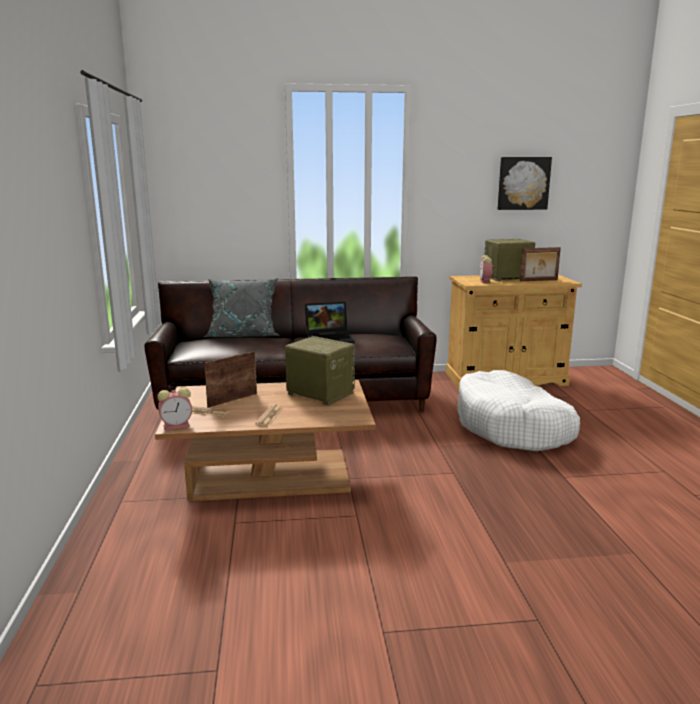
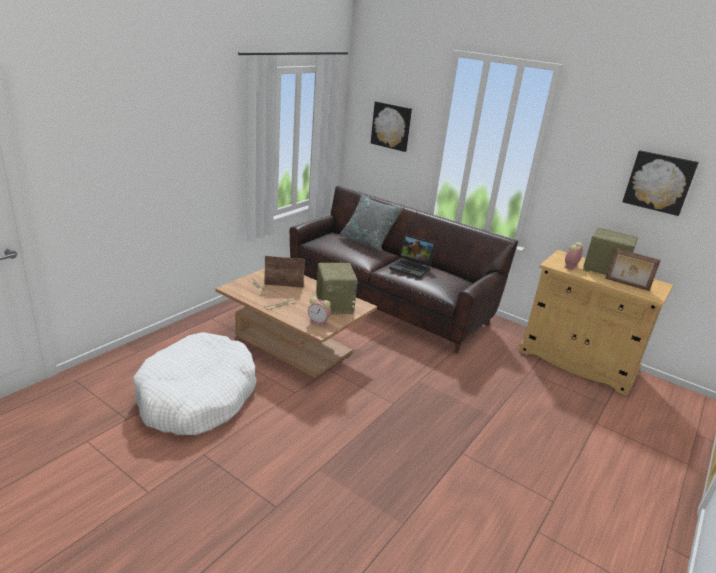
camera: 40 degrees right, 10 degrees up
(177, 425) = (232, 288): alarm clock -> alarm clock (319, 322)
(217, 188) = (391, 126): none -> picture
(512, 427) = (500, 399): white dog bed -> white dog bed (197, 397)

